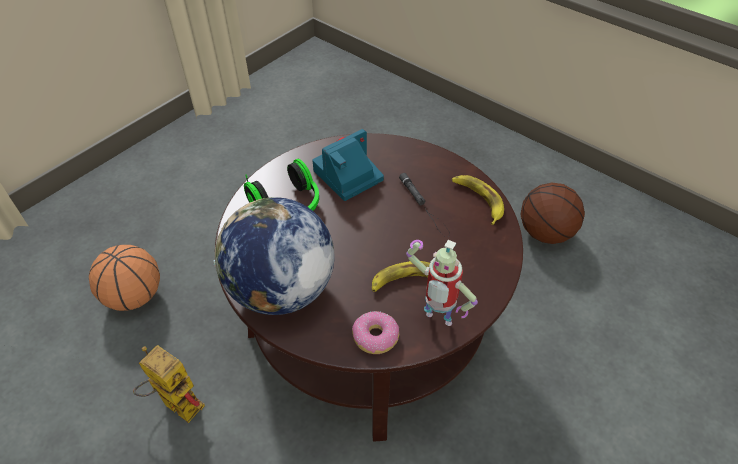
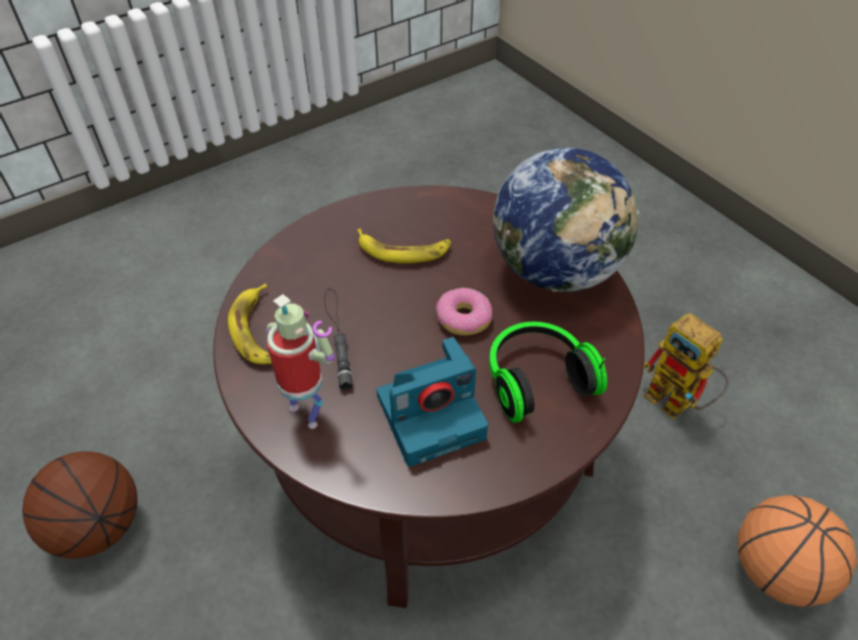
camera: 165 degrees left, 0 degrees up
(376, 337) = (460, 209): donut -> donut (463, 318)
(436, 321) = (392, 210): toy robot -> toy robot (308, 413)

